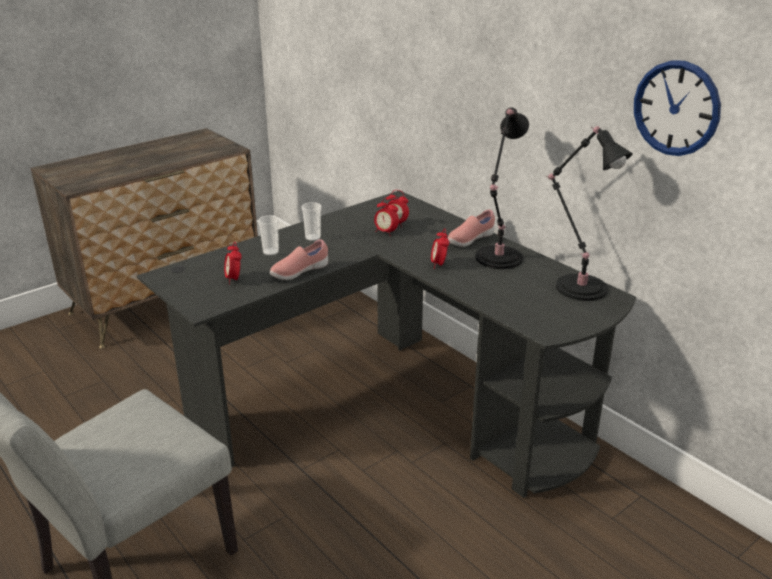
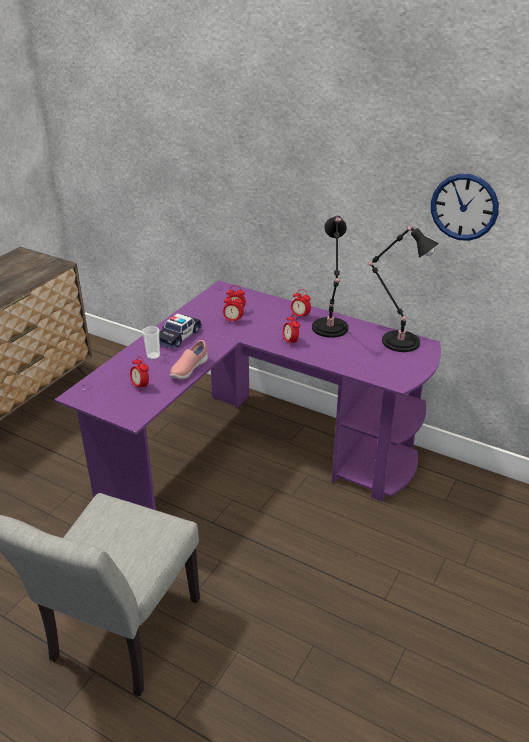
camera: 20 degrees left, 5 degrees up
(313, 238) = (178, 336): cup -> toy car
(394, 404) = (255, 453): black desk -> purple desk
(470, 240) = (300, 316): pink shoe -> alarm clock

